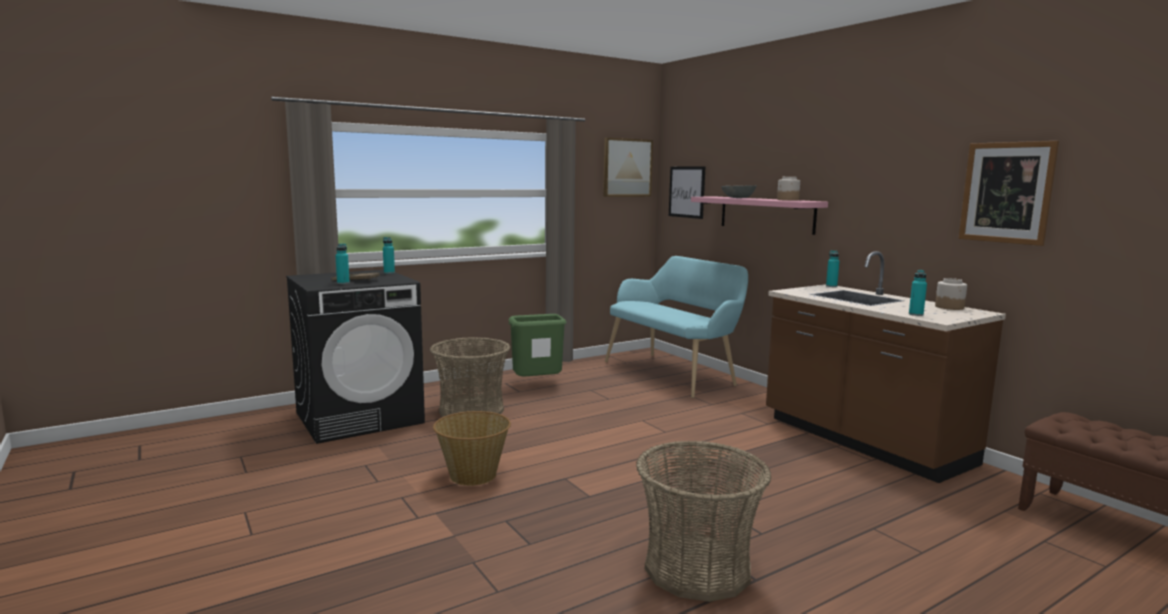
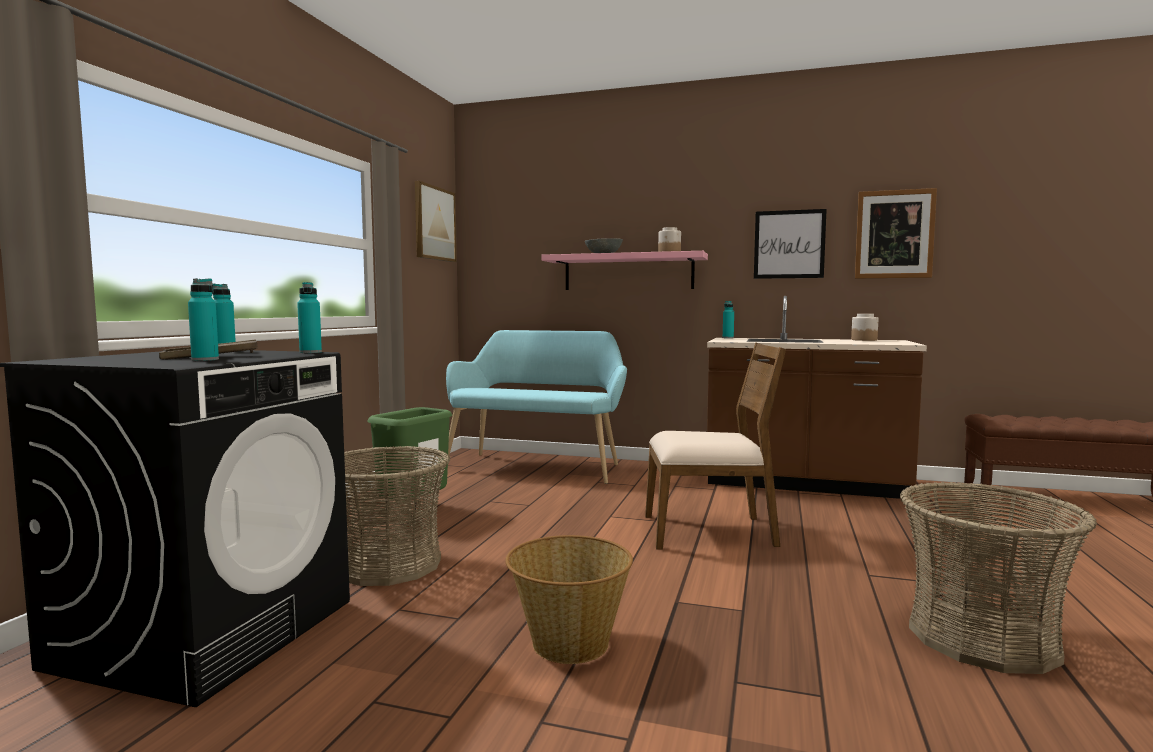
camera: 40 degrees left, 5 degrees down
(685, 450) = (710, 531): none -> brown chair
(686, 192) = (508, 255): picture -> picture (789, 244)
(916, 314) = (877, 343): turquoise bottle -> turquoise bottle (310, 352)

